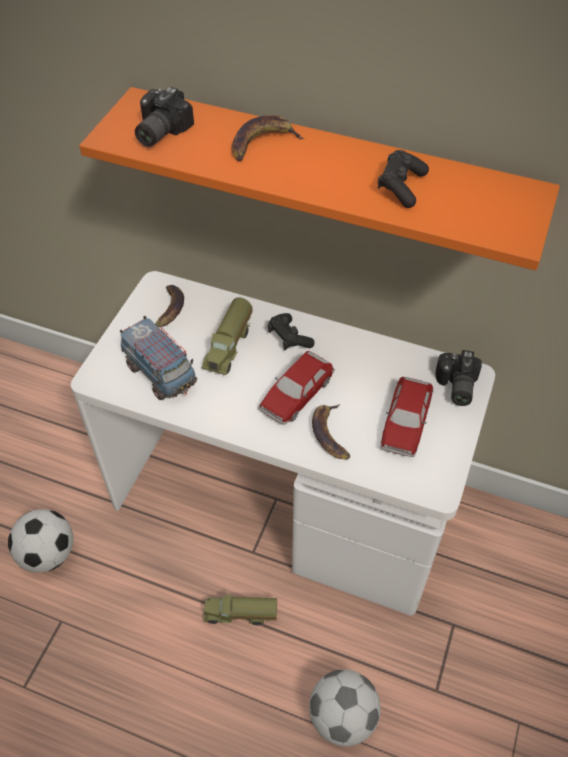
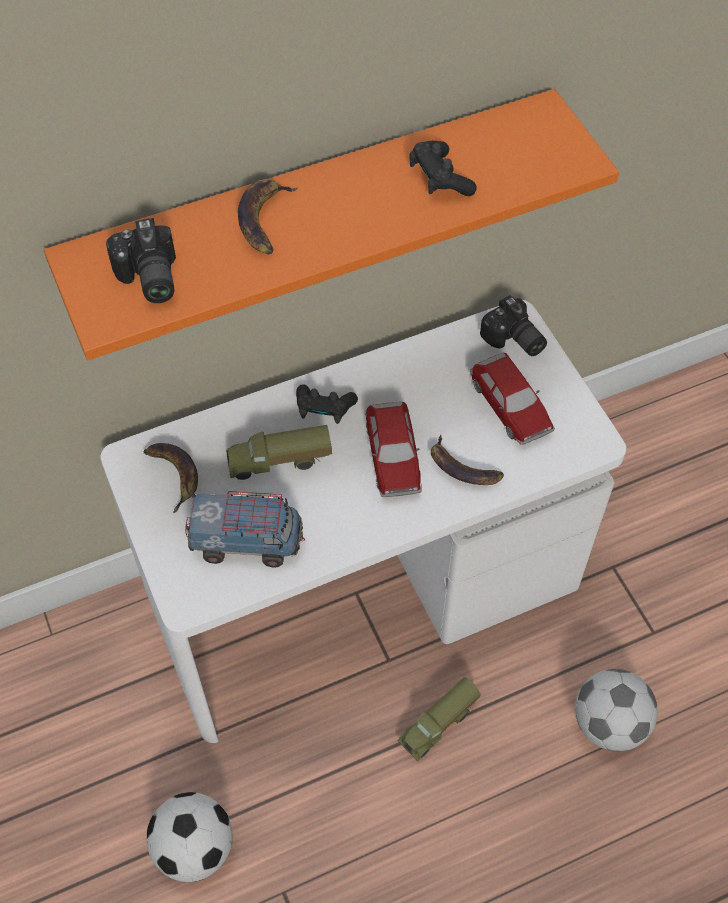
camera: 45 degrees left, 5 degrees up
(230, 347) = (280, 462): toy truck -> toy truck turned 105 degrees clockwise

